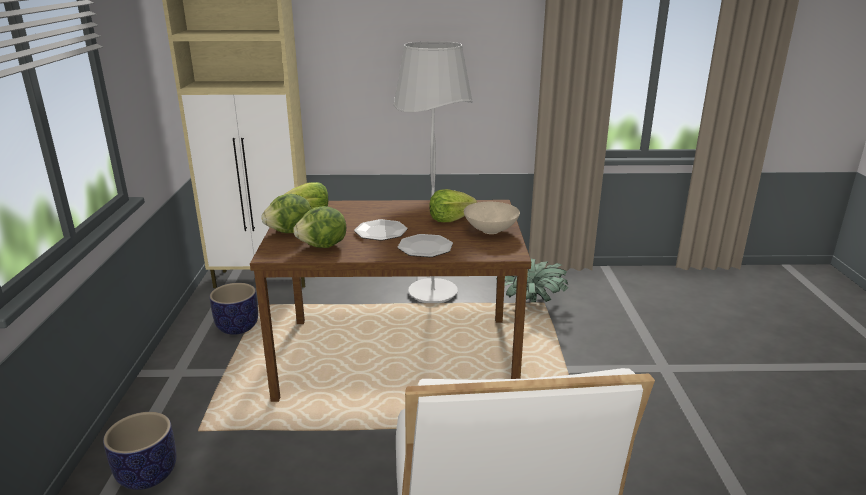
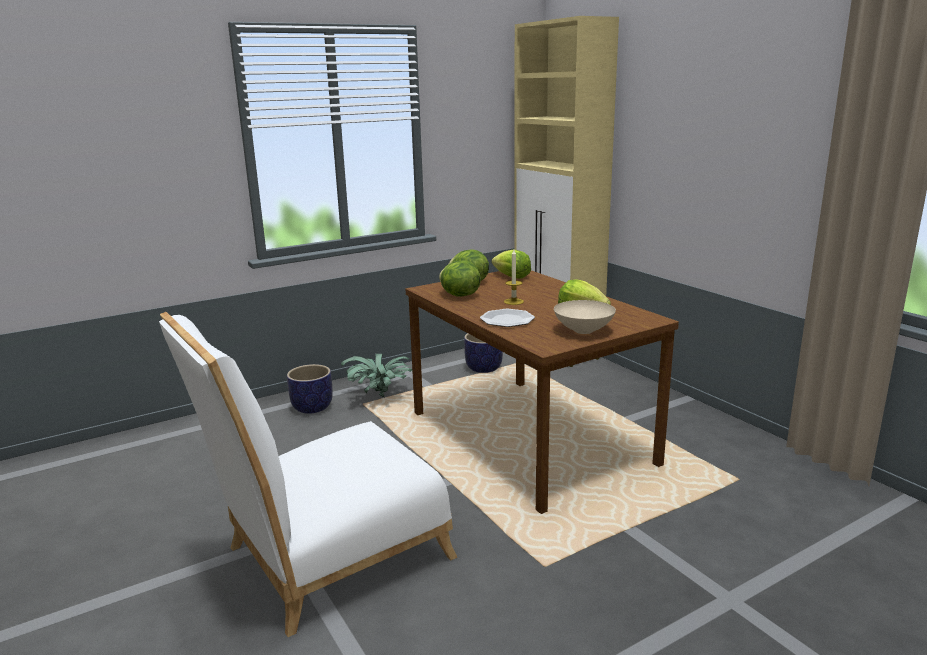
camera: 60 degrees right, 5 degrees down
(381, 231) = (513, 301): plate -> candle
(432, 293) = (653, 417): white floor lamp -> none
(530, 303) = (725, 472): potted plant -> potted plant (380, 396)

